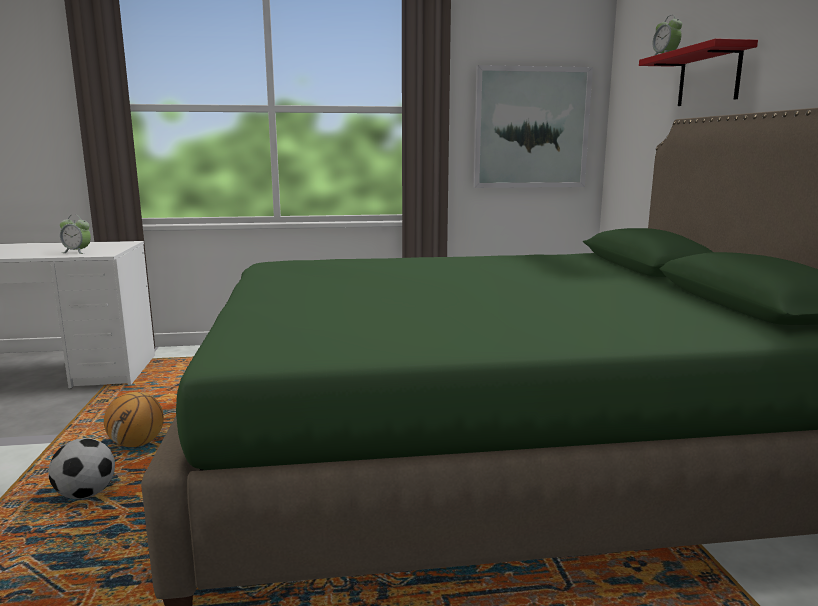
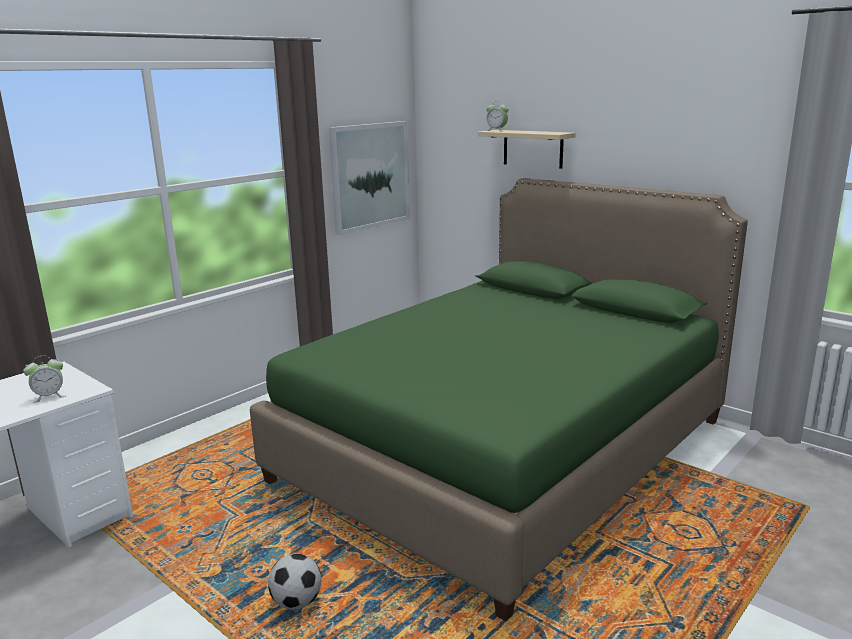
camera: 40 degrees left, 5 degrees up
(137, 444) = (255, 554): basketball -> none
(709, 77) = (533, 148): red shelf -> beige shelf

